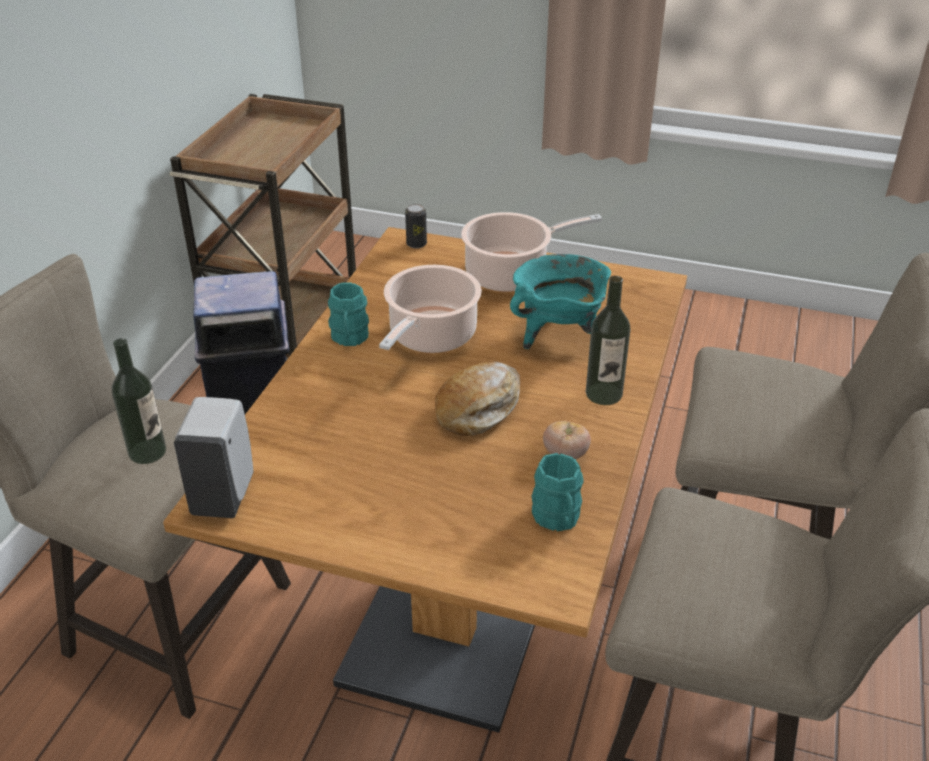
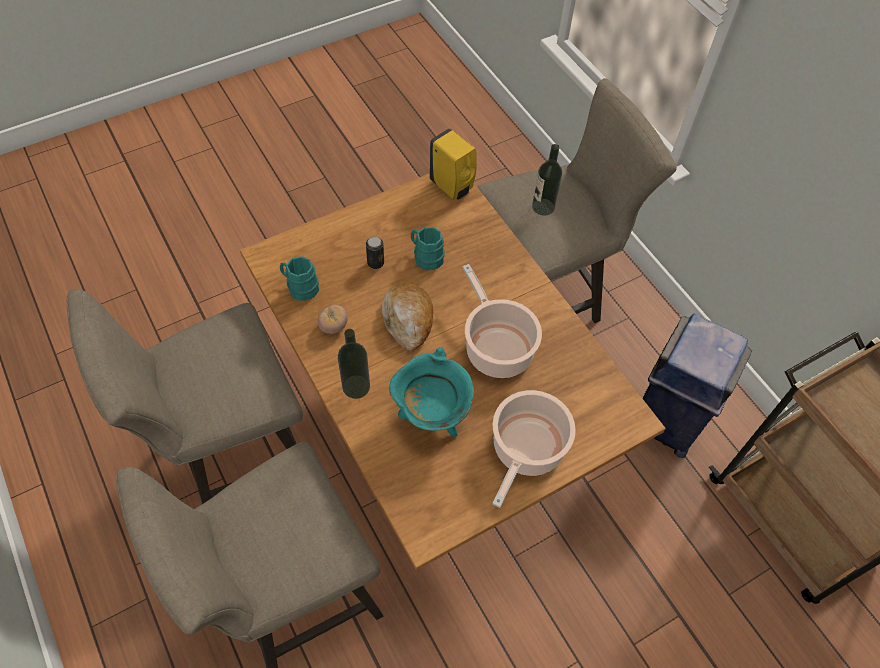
camera: 130 degrees right, 20 degrees up
(224, 494) = (452, 187): white soap dispenser -> yellow soap dispenser
(349, 338) = (534, 309): turquoise mug -> turquoise mug (425, 257)
(416, 244) = (621, 425): can -> can (375, 263)

